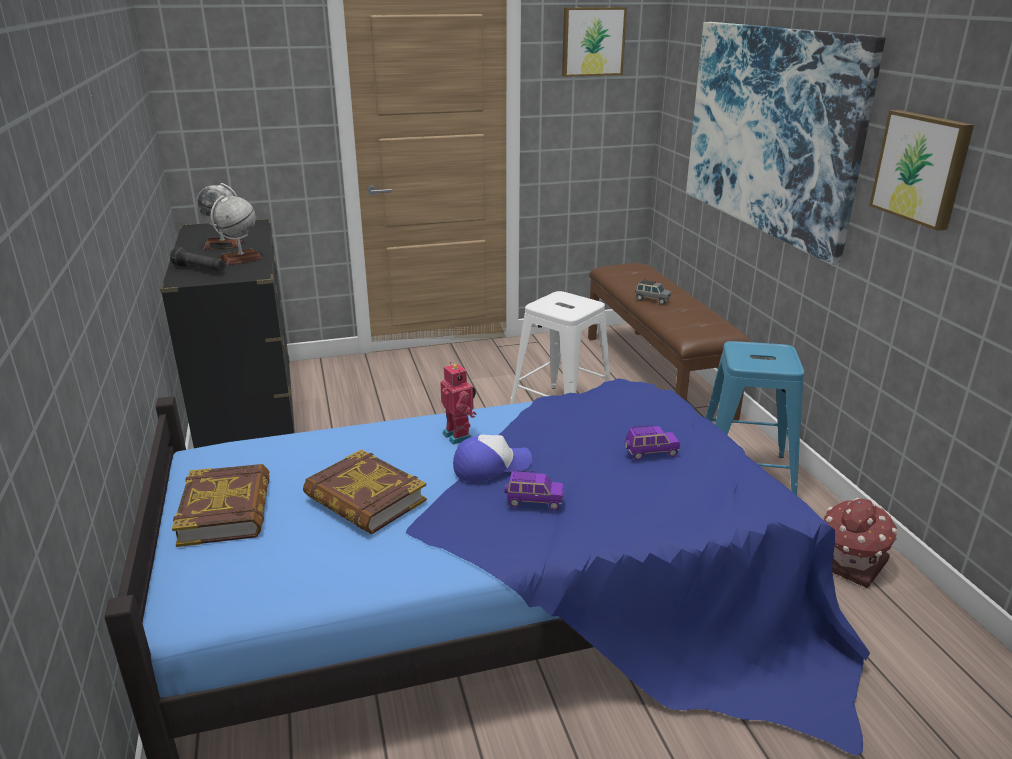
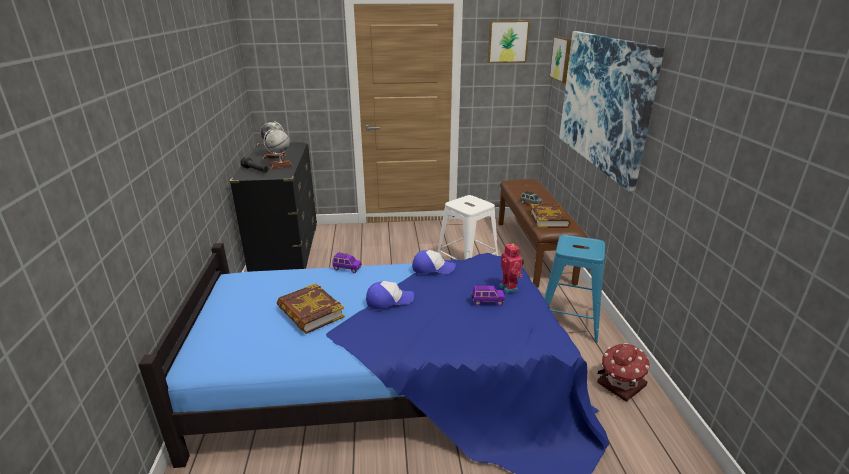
camera: 10 degrees right, 0 degrees up
(226, 511) = (234, 311): book -> book (549, 219)
(459, 435) = (379, 279): toy robot -> toy robot (509, 288)
(534, 501) = (405, 324): purple toy car -> purple toy car (347, 268)
(542, 409) = (433, 268): none -> cap
(922, 168) = (680, 134): picture -> picture (562, 59)

